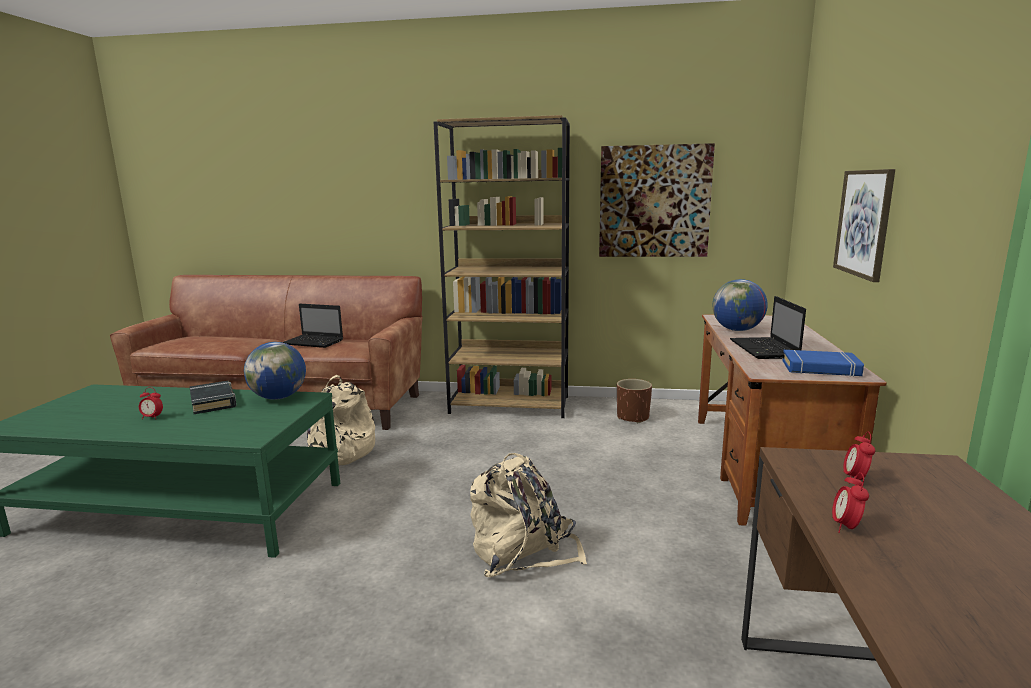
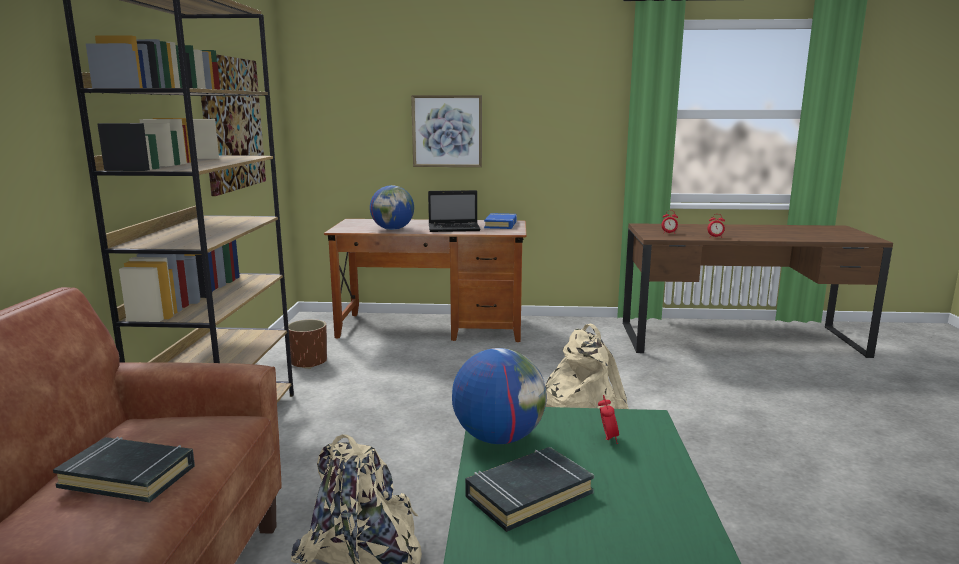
camera: 95 degrees left, 0 degrees up
(152, 417) = (624, 534): alarm clock -> alarm clock (607, 439)
(314, 342) = (128, 476): laptop -> black book

